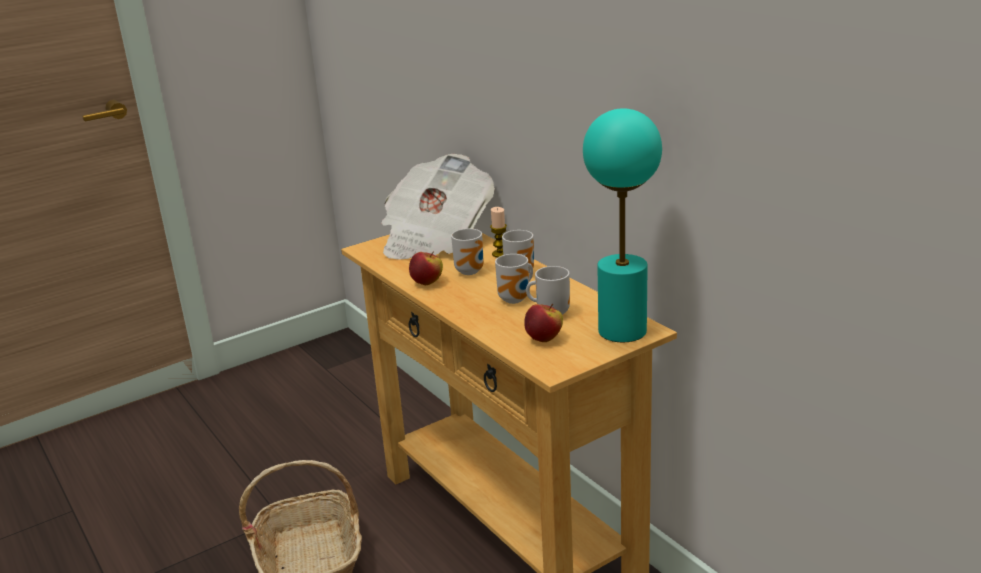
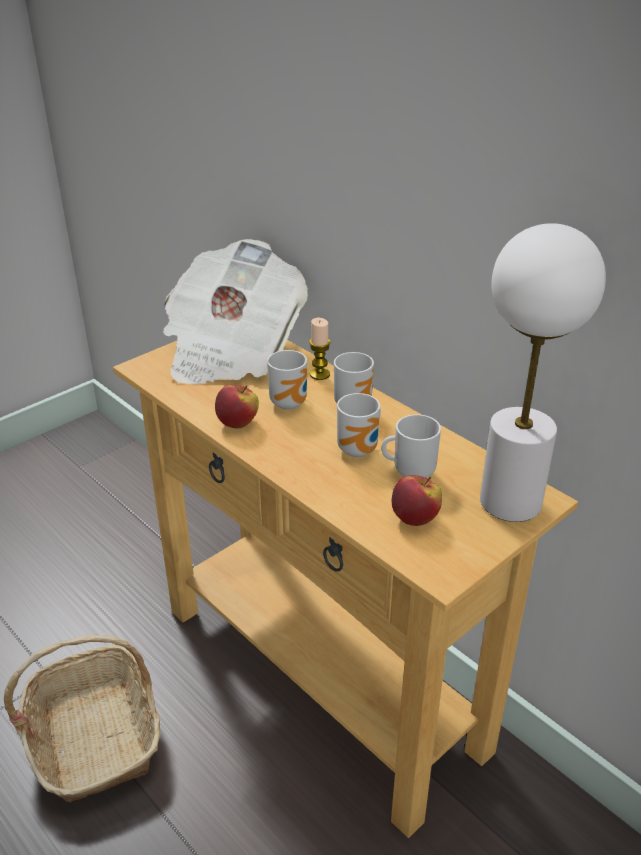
camera: 10 degrees left, 10 degrees up
(622, 331) = (511, 502): turquoise table lamp -> white table lamp

